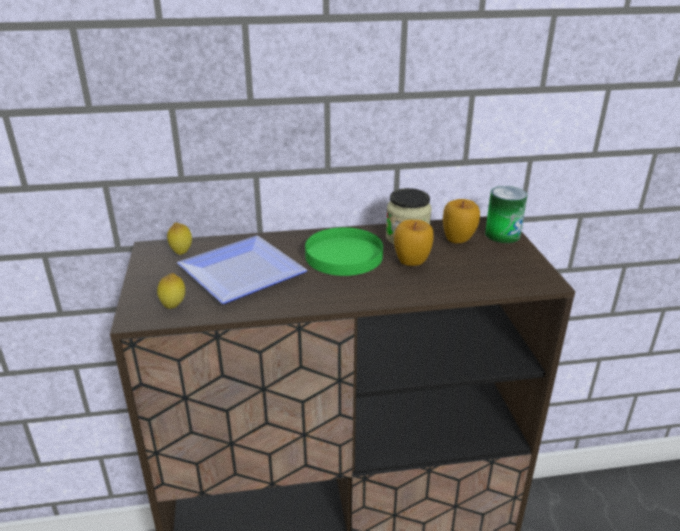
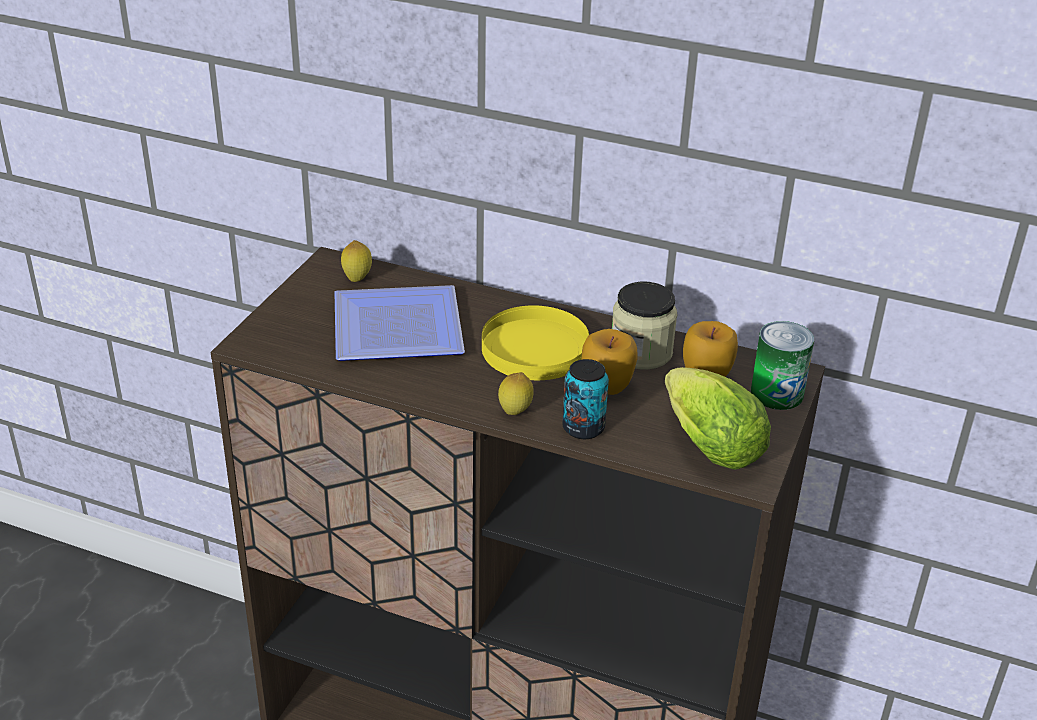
camera: 30 degrees right, 5 degrees up
(174, 307) = (292, 345): lemon -> lemon (515, 413)
(344, 256) = (534, 349): green plate -> yellow plate
(425, 289) = (583, 428): none -> can
(501, 272) = (705, 443): none -> lettuce

